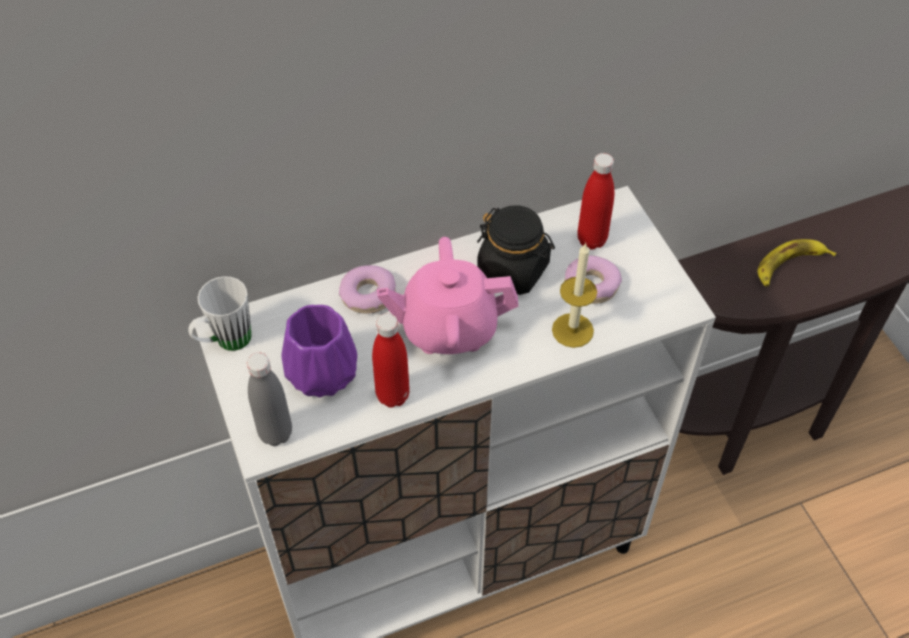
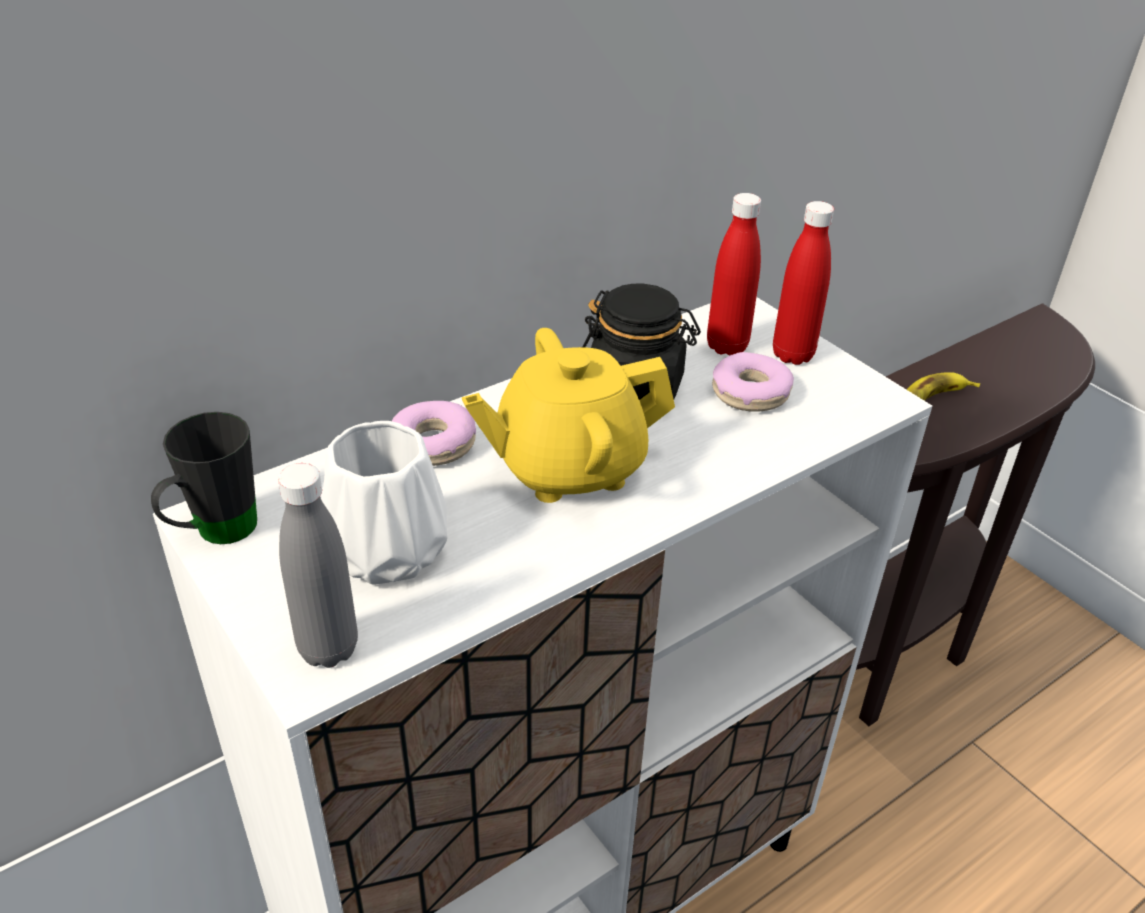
camera: 15 degrees left, 15 degrees down
(225, 342) = (215, 534): white mug -> black mug
(324, 371) = (390, 549): purple vase -> white vase
(392, 395) = (512, 564): red bottle -> red bottle (792, 355)
(448, 328) = (568, 467): pink teapot -> yellow teapot
(572, 330) = (749, 445): candle -> none

